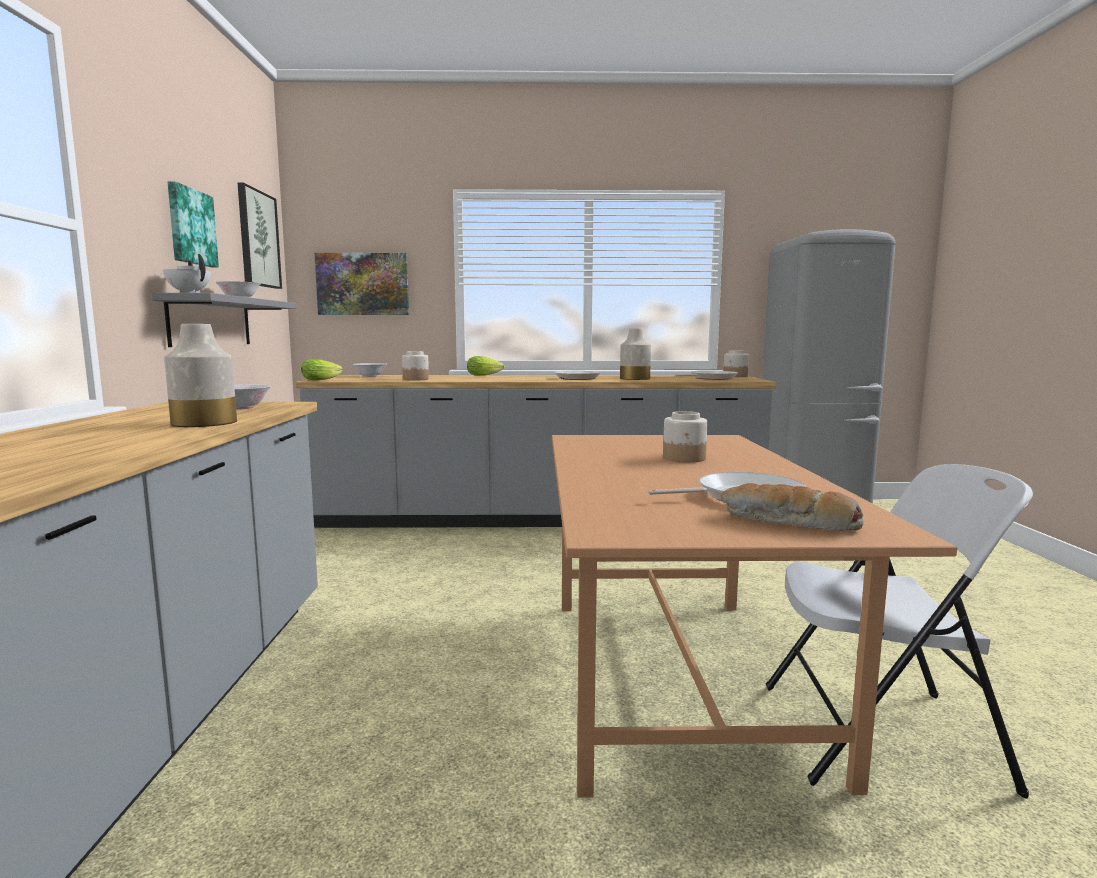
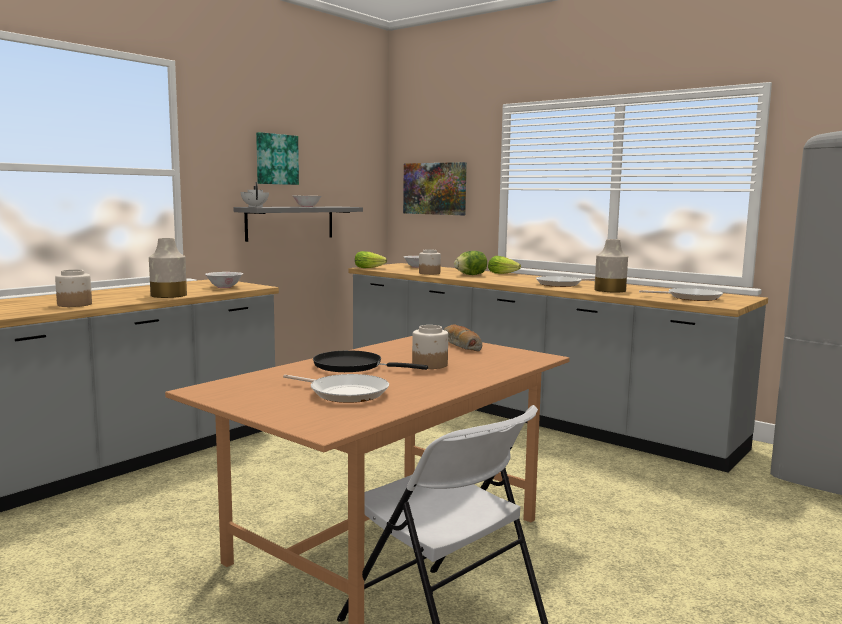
camera: 40 degrees right, 0 degrees up
(258, 239) = (352, 157): picture -> none
(463, 378) = (471, 275): none -> lettuce
(633, 473) = (353, 366): none -> black frying pan
(735, 376) = (740, 298): jar -> jar (74, 304)
(788, 523) = (297, 410): bread -> bread (460, 345)

